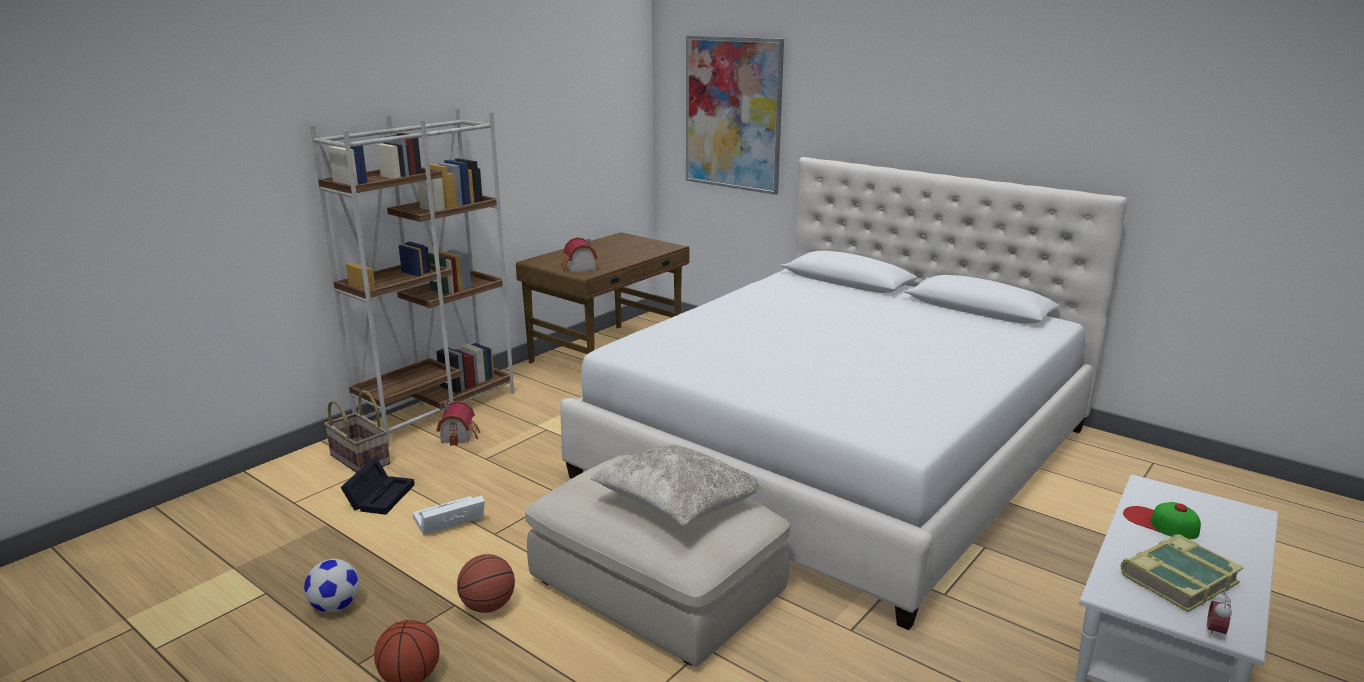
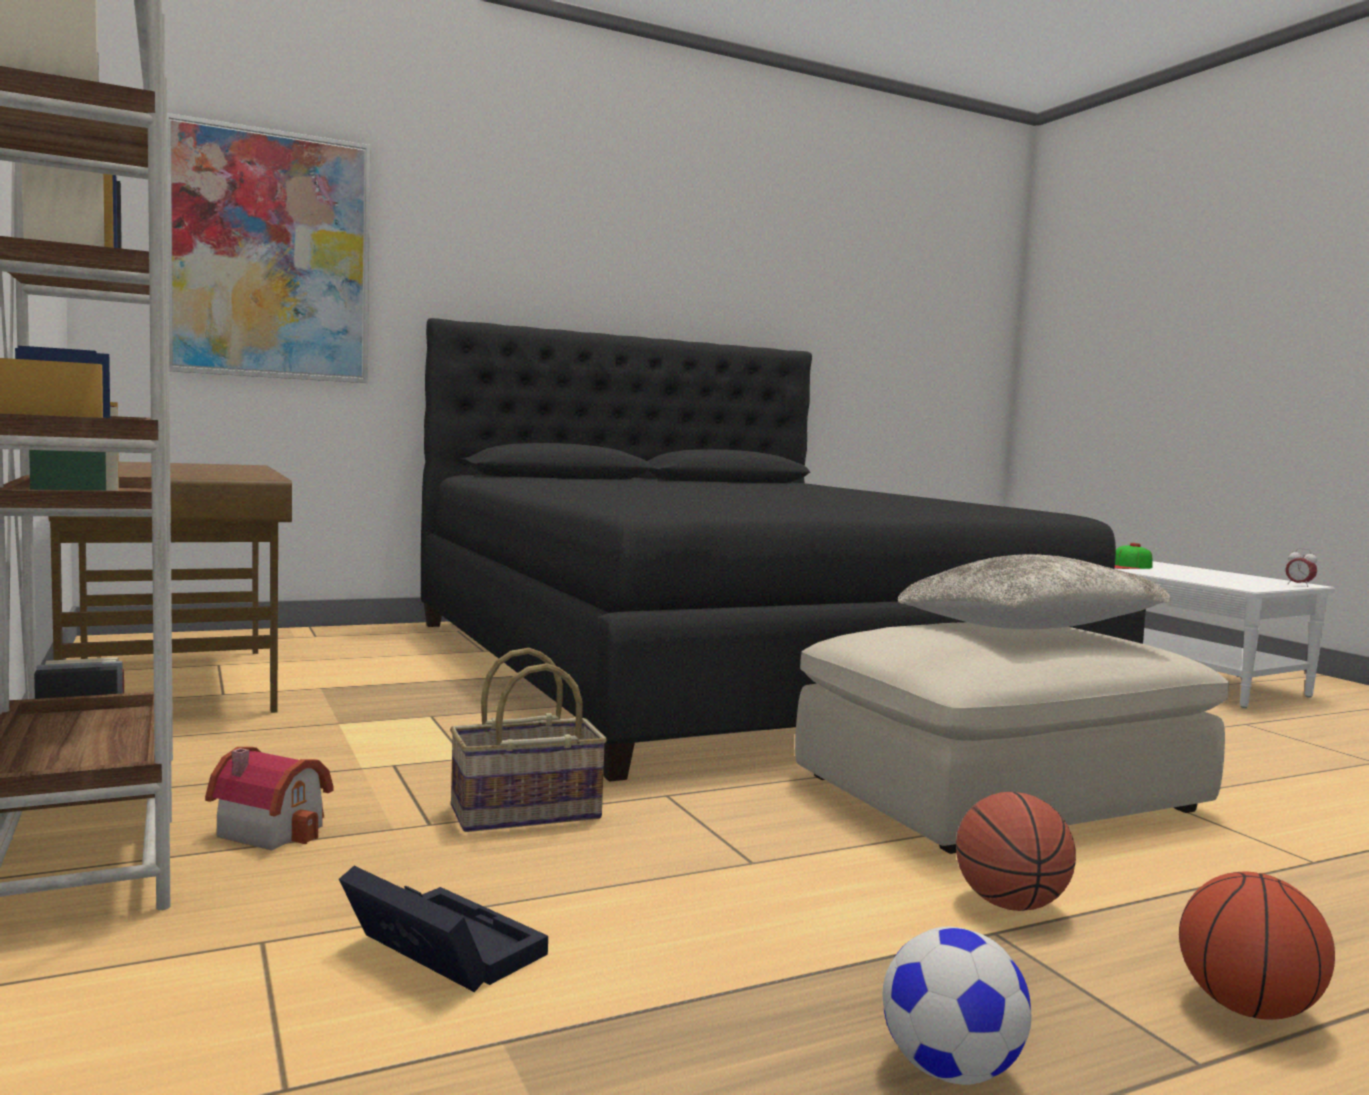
camera: 65 degrees left, 15 degrees down
(359, 460) = (176, 954): basket -> basket (525, 813)
(448, 521) = (660, 894): white storage box -> none
(578, 268) = (216, 475): toy house -> none
(838, 452) = (726, 666): white bed -> black bed
(1177, 578) = (1217, 577): book -> none

